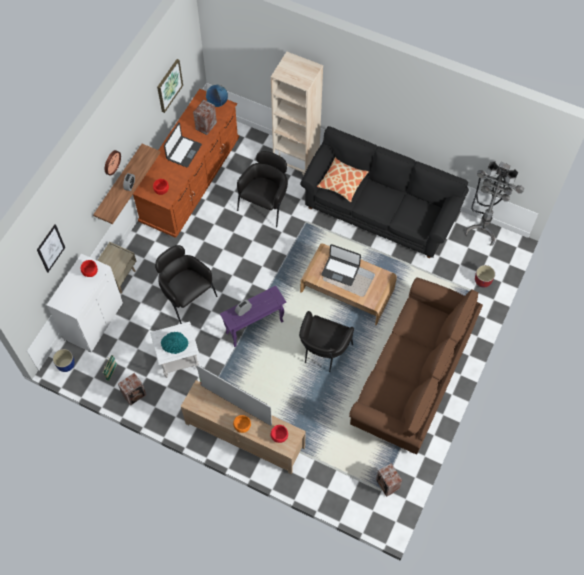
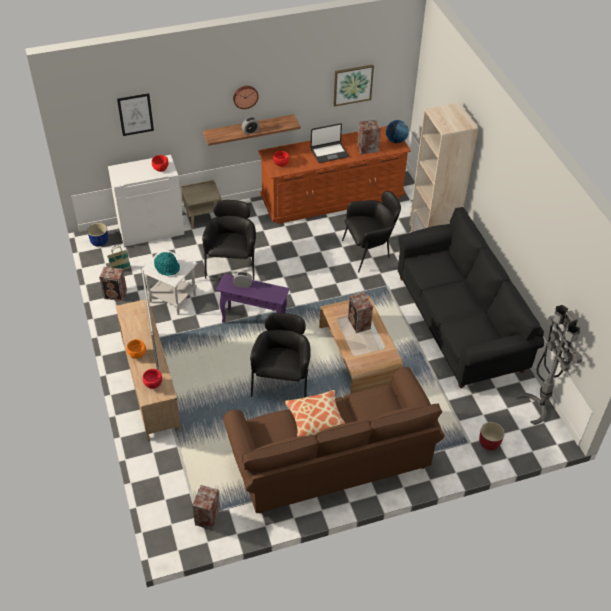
camera: 45 degrees right, 15 degrees down
(323, 353) = (282, 381): black armchair -> black armchair turned 120 degrees clockwise
(340, 270) = (359, 324): laptop -> speaker
(342, 182) = (437, 265): pillow -> pillow (316, 419)

